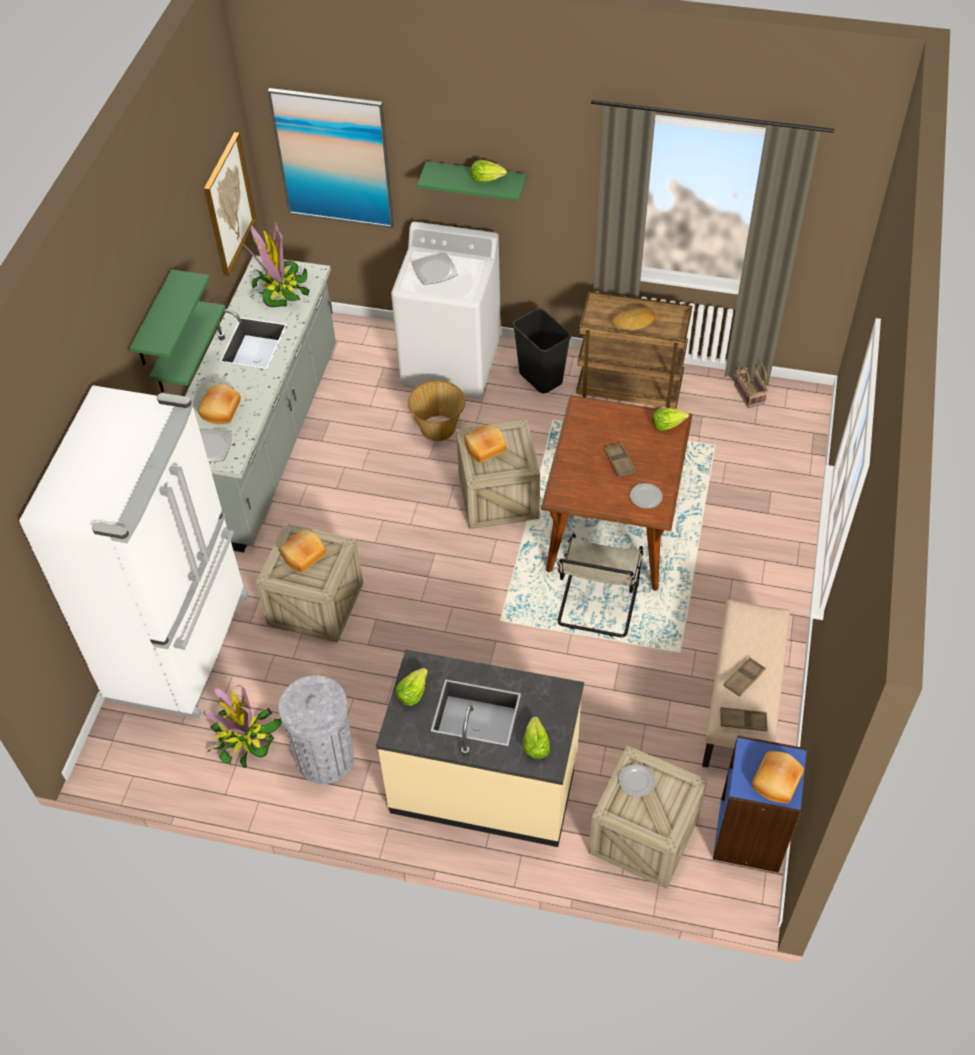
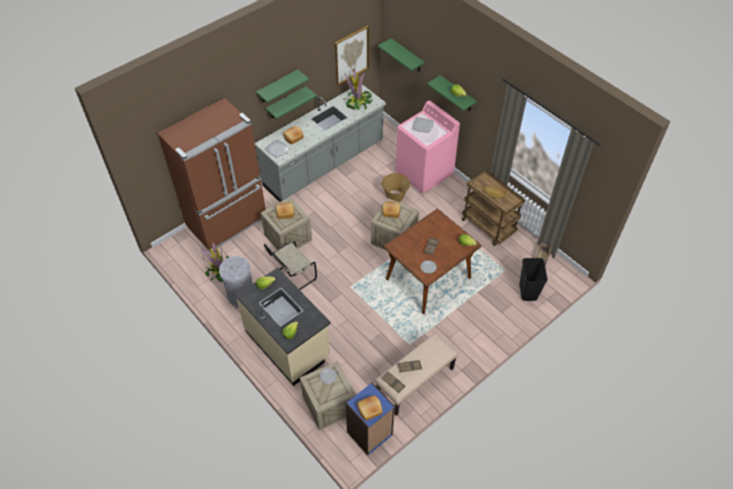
camera: 35 degrees right, 0 degrees up
(182, 646) = (228, 224): white fridge -> brown fridge
(333, 158) = (407, 56): picture -> green shelf
(451, 363) = (424, 173): white washing machine -> pink washing machine
(541, 378) = (456, 200): black trash can -> black trash can (528, 292)
(597, 605) = (393, 305): beige chair -> beige chair (291, 278)

